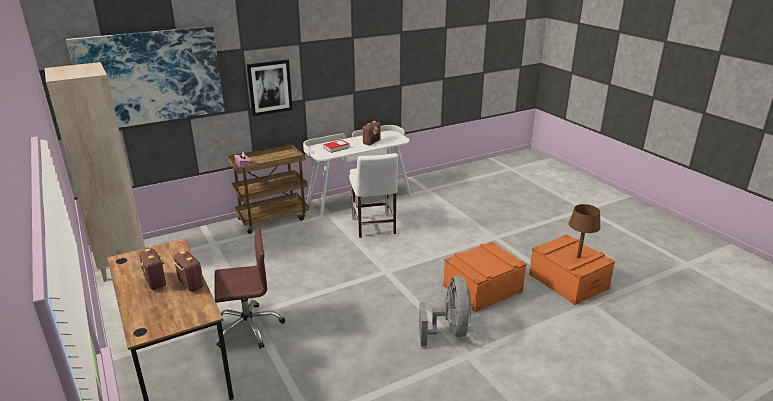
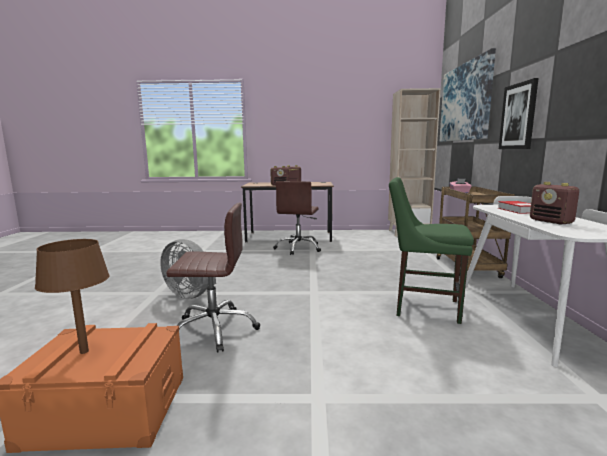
camera: 120 degrees right, 15 degrees down
(374, 227) = (423, 307): white chair -> green chair
(482, 288) = (214, 329): orange storage box -> brown office chair

